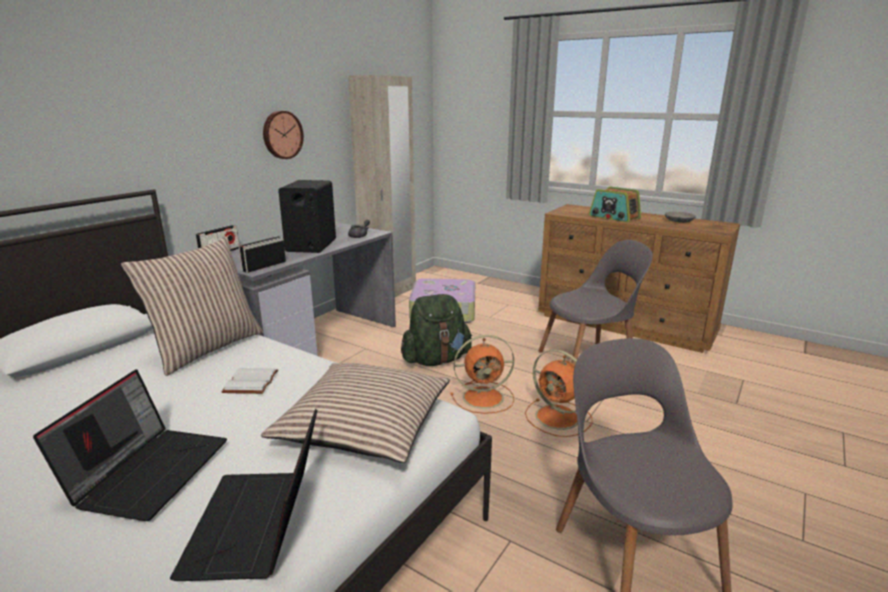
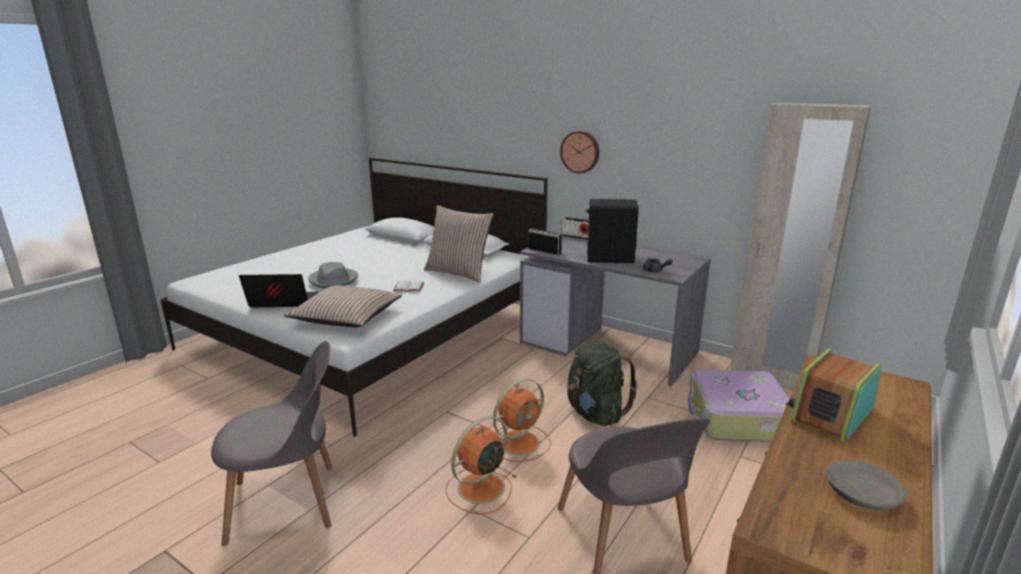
camera: 90 degrees right, 0 degrees up
(149, 470) = (334, 280): laptop -> grey hat
(281, 135) = (671, 157): wall clock -> wall clock (580, 152)
(485, 397) = (520, 442): orange fan -> orange fan turned 120 degrees counterclockwise

